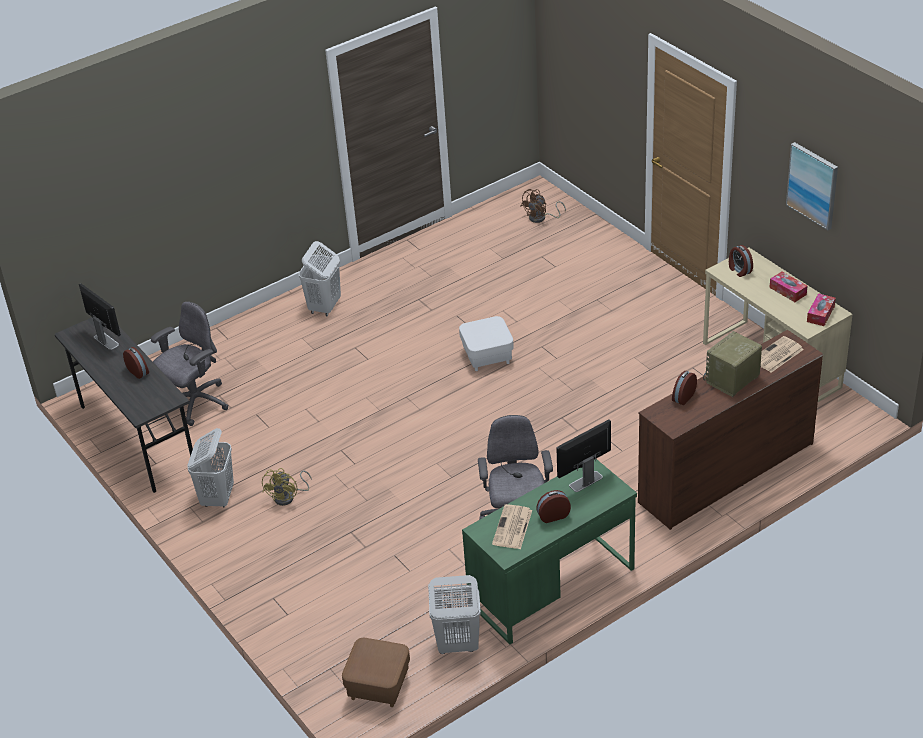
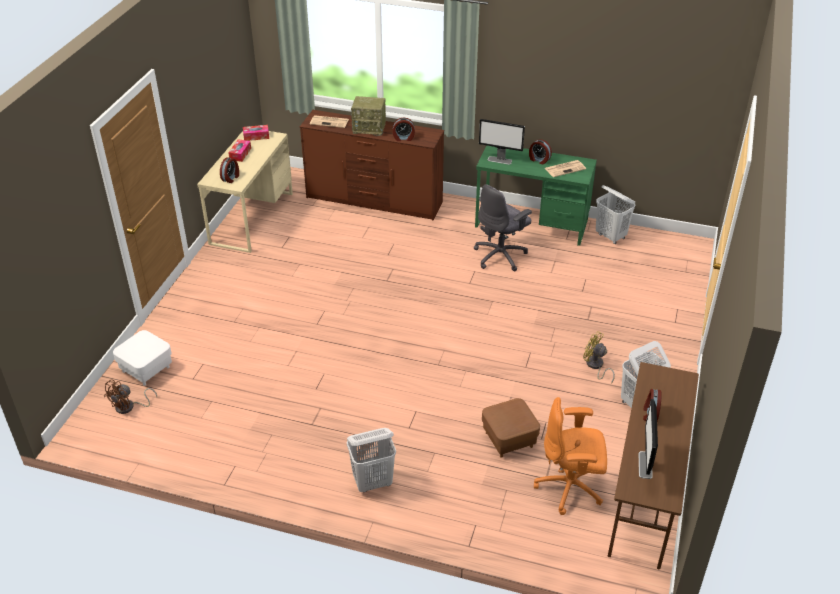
camera: 130 degrees left, 0 degrees up
(137, 438) = (644, 497): grey desk -> brown desk
(195, 403) = (570, 488): grey office chair -> orange office chair
(288, 497) = (595, 366): yellow fan -> yellow fan turned 120 degrees counterclockwise
(378, 686) = (671, 249): brown ottoman -> brown ottoman (509, 439)
(487, 356) = (353, 345): white ottoman -> white ottoman (146, 369)
(541, 218) = (129, 407): brown fan -> brown fan turned 120 degrees clockwise
(813, 185) = (207, 75): picture -> none

